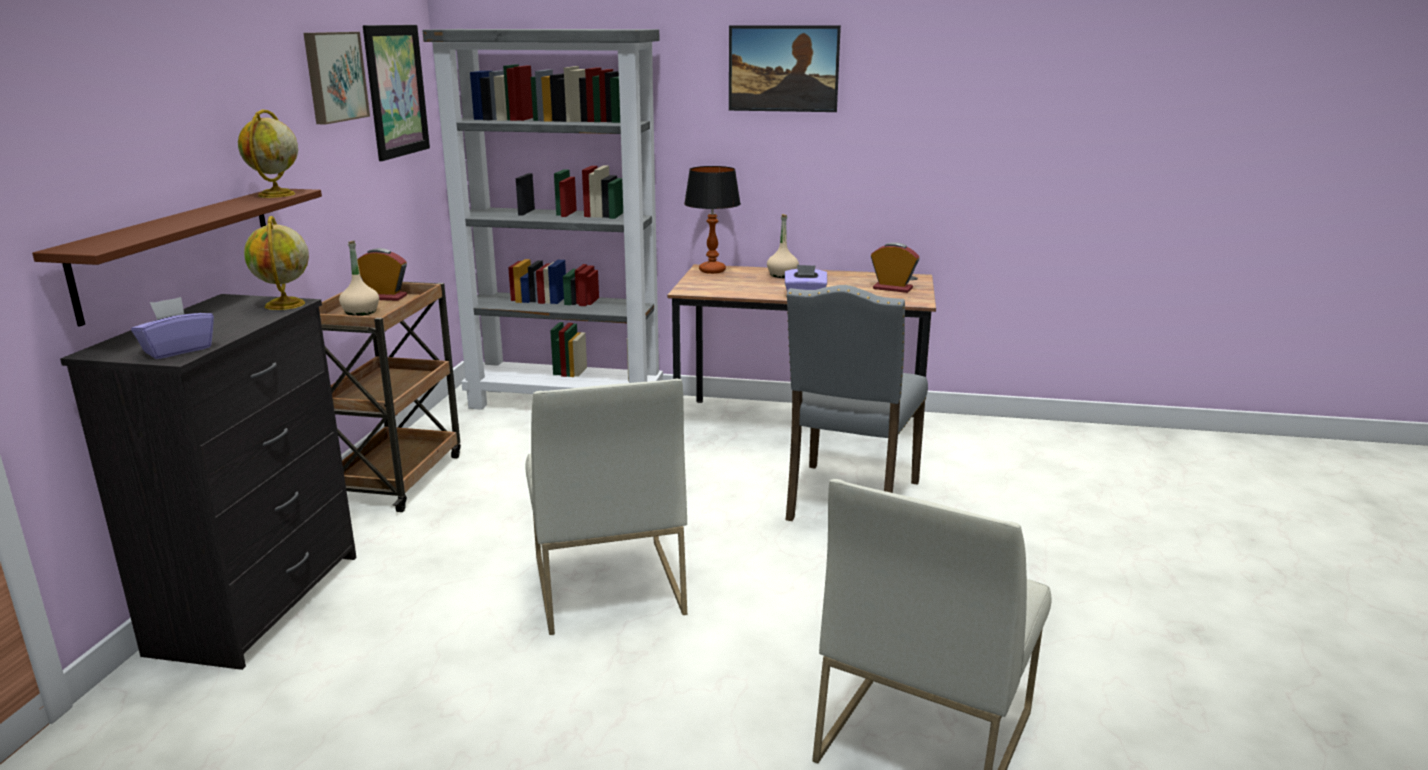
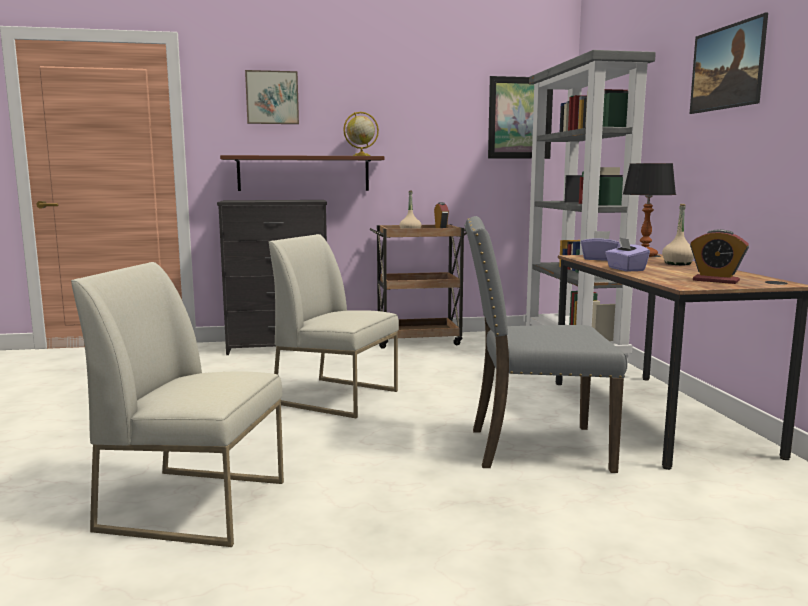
camera: 70 degrees right, 10 degrees down
(178, 350) = (237, 201): purple tissue box -> purple tissue box (600, 259)
(285, 305) = (311, 201): globe -> none
(333, 76) = (451, 104): picture -> picture (272, 98)
(606, 584) = (338, 397): white chair -> white chair turned 60 degrees clockwise
(892, 288) = (715, 280): alarm clock -> alarm clock turned 120 degrees clockwise

